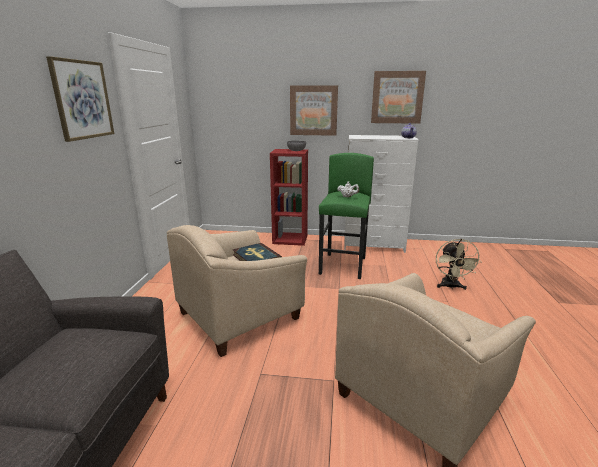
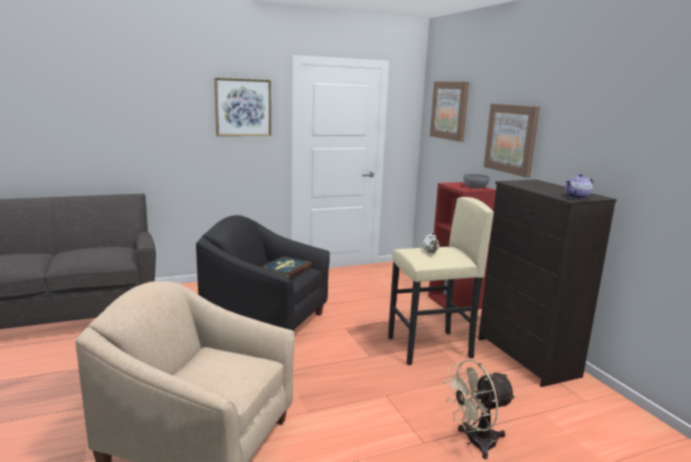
camera: 60 degrees right, 5 degrees down
(240, 316) = (266, 321): beige armchair -> black armchair
(343, 266) = (430, 348): green stool -> beige stool
(374, 245) = (527, 358): white dresser -> black dresser
(397, 97) = (610, 131): picture -> picture (450, 110)

